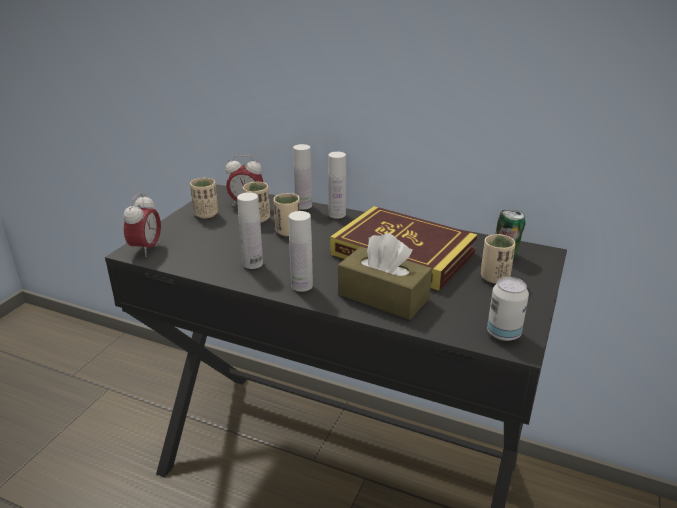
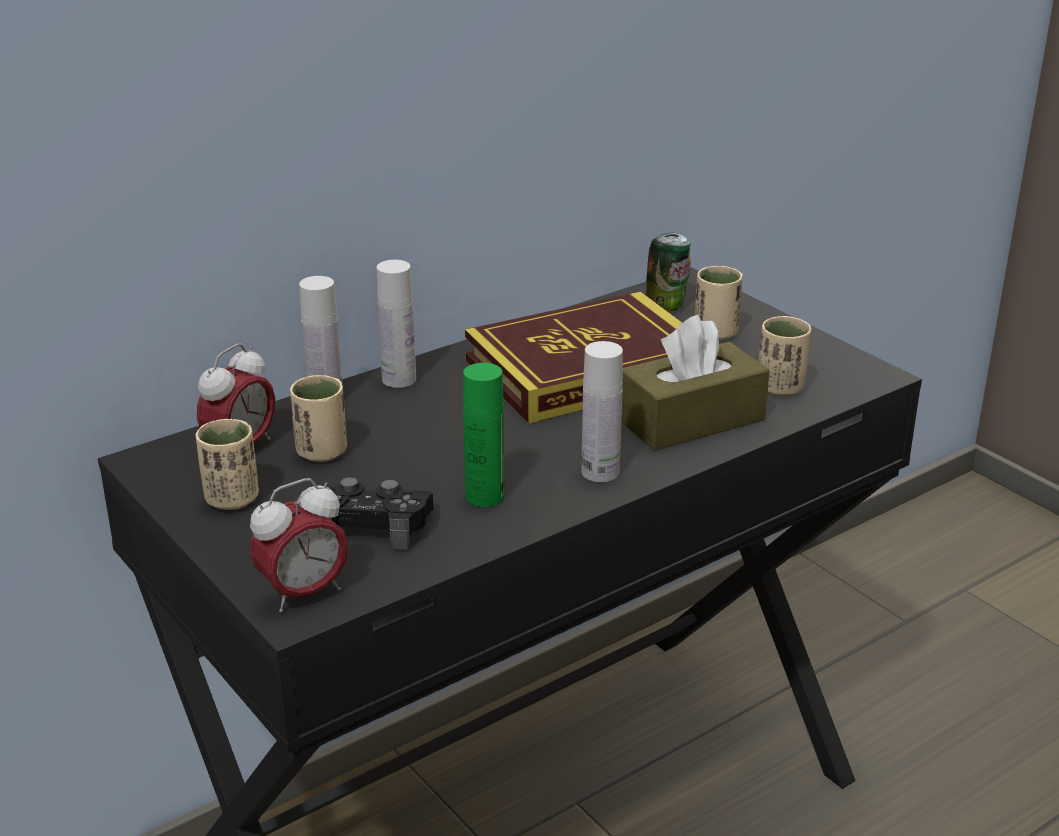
camera: 60 degrees left, 0 degrees up
(146, 249) = (303, 594): alarm clock -> alarm clock turned 105 degrees clockwise
(207, 246) = (370, 525): none -> black game controller
(252, 263) = (485, 496): white bottle -> green bottle
(288, 231) = (408, 437): beige cup -> beige cup (780, 388)
(503, 333) = (842, 373): can -> none

